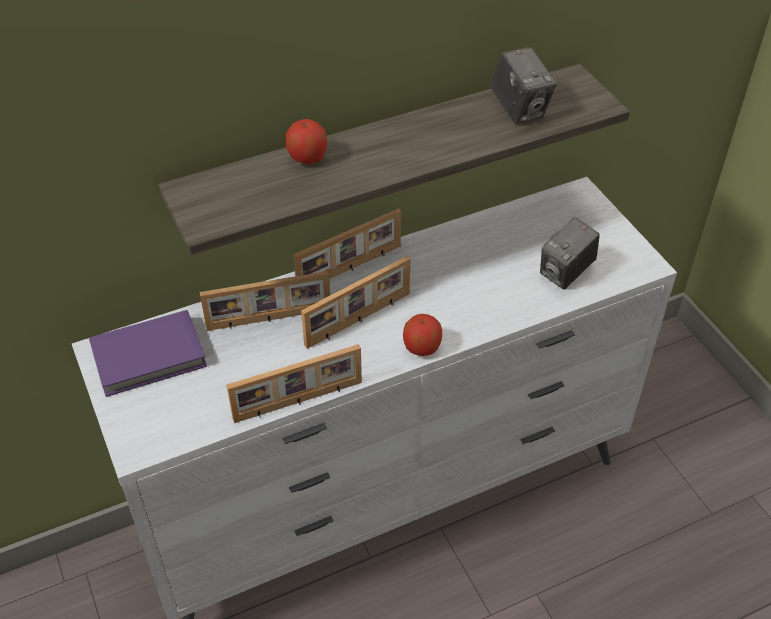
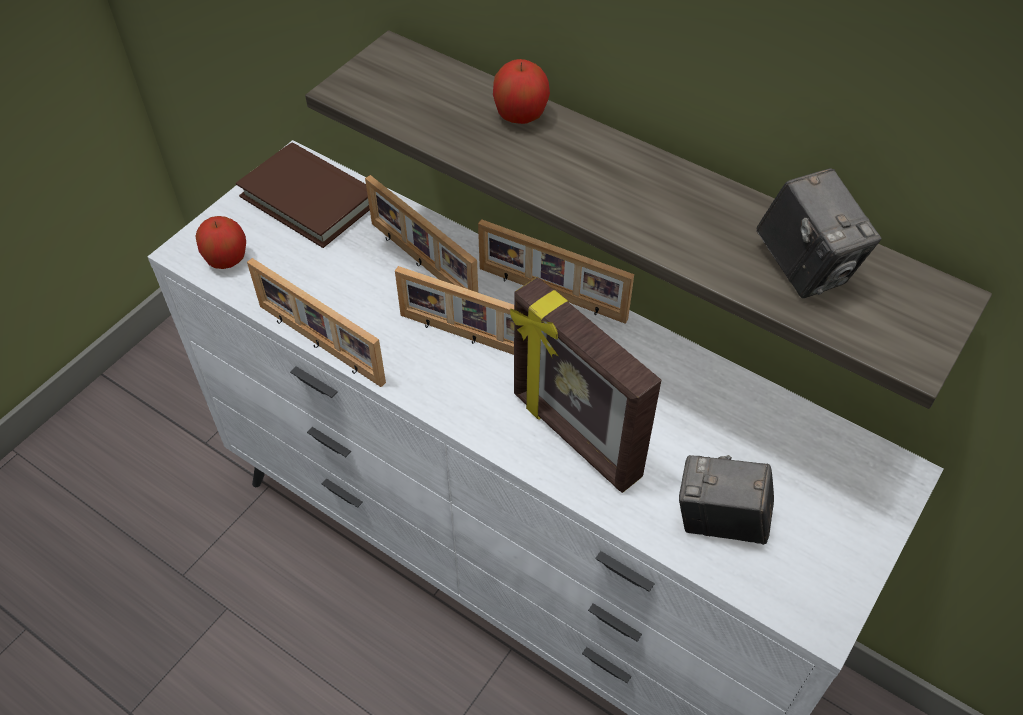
camera: 60 degrees right, 5 degrees up
(148, 356) = (309, 199): purple book -> brown book
(421, 348) = (471, 420): apple -> apple (226, 259)
(468, 306) = (574, 437): none -> picture frame
(519, 110) = (805, 267): camera -> camera turned 60 degrees counterclockwise

